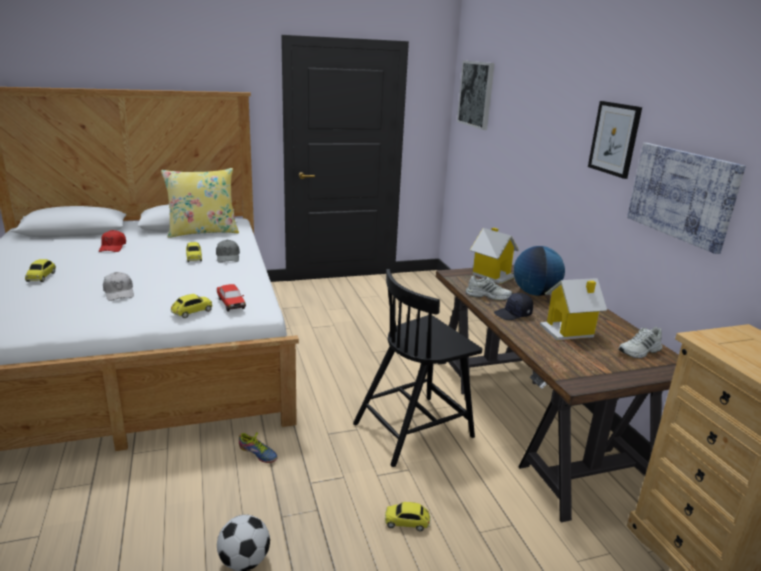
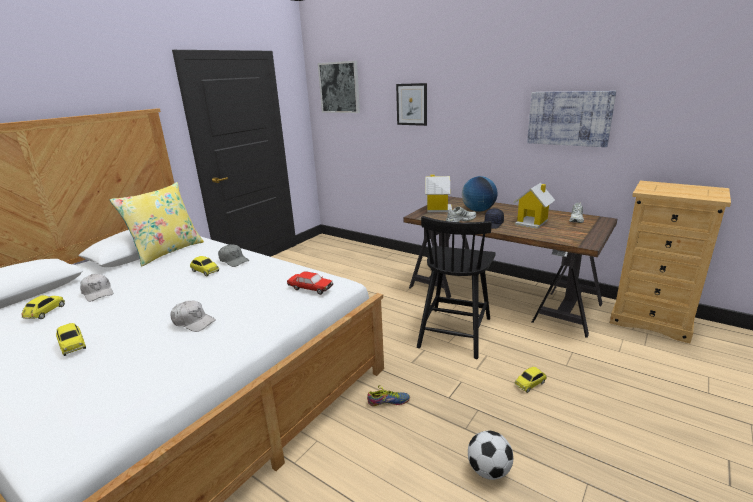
camera: 35 degrees left, 0 degrees up
(113, 247) = (98, 293): red cap -> white cap
(192, 312) = (294, 307): toy car -> toy car (45, 312)
(614, 139) = (501, 94): picture -> picture (412, 104)

